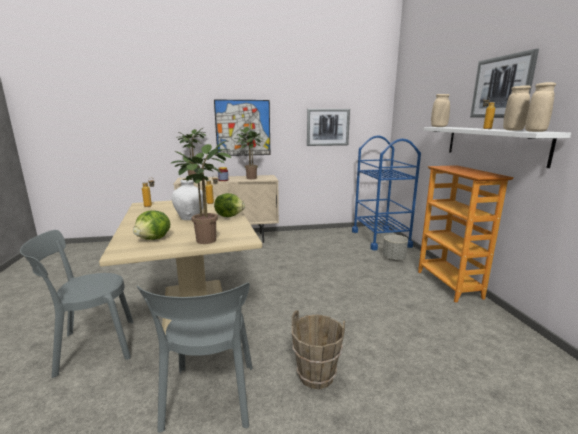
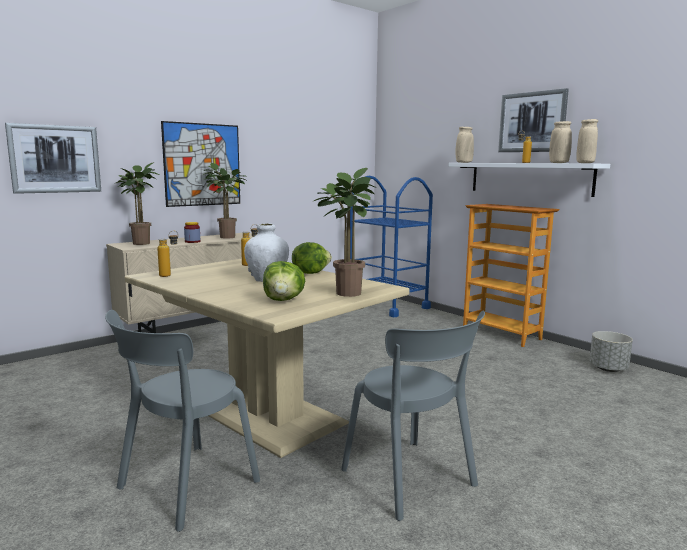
camera: 30 degrees left, 5 degrees down
(316, 376) = (482, 431): brown bucket -> none
(328, 127) = (308, 165): picture -> picture (55, 159)
(394, 258) = (425, 321): grey planter -> grey planter (608, 369)

